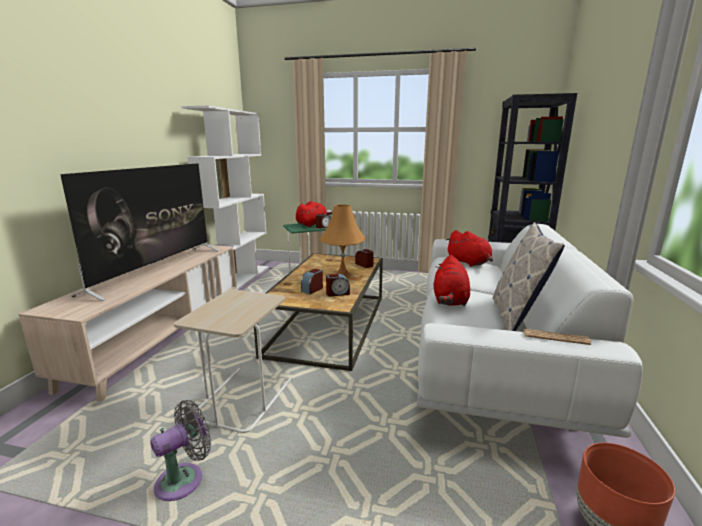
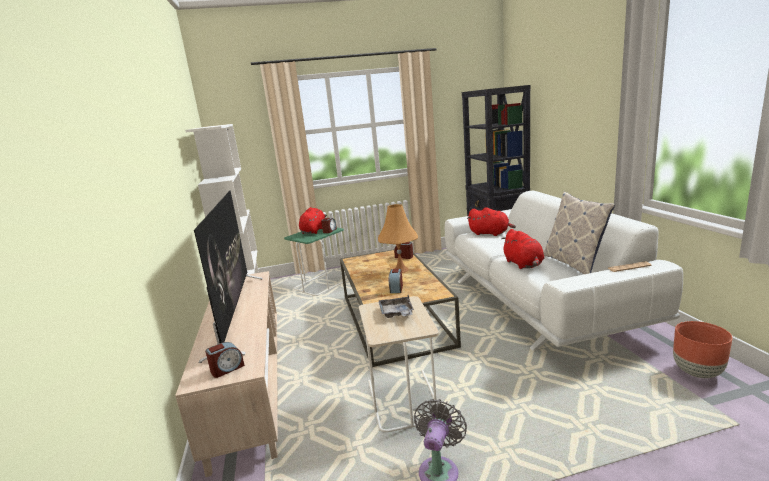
camera: 25 degrees left, 0 degrees up
(241, 305) = (397, 313): none -> grey tray
(337, 293) = (422, 285): alarm clock -> alarm clock (227, 369)

